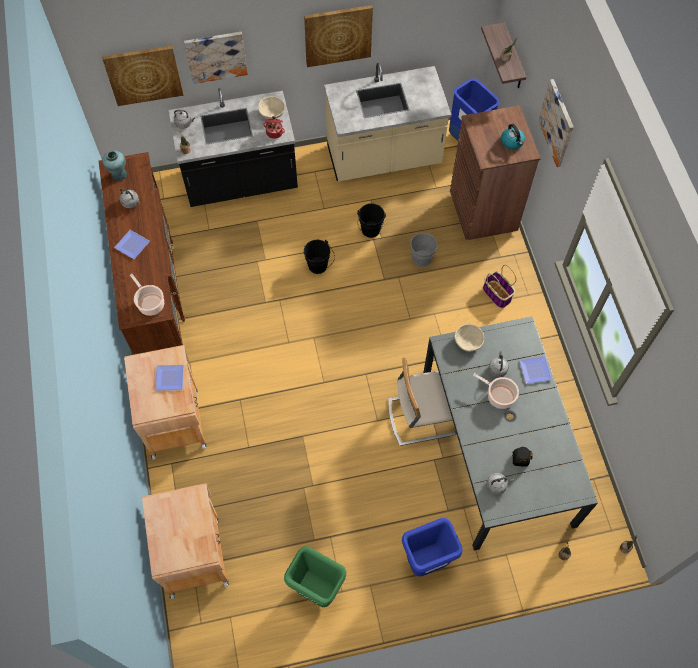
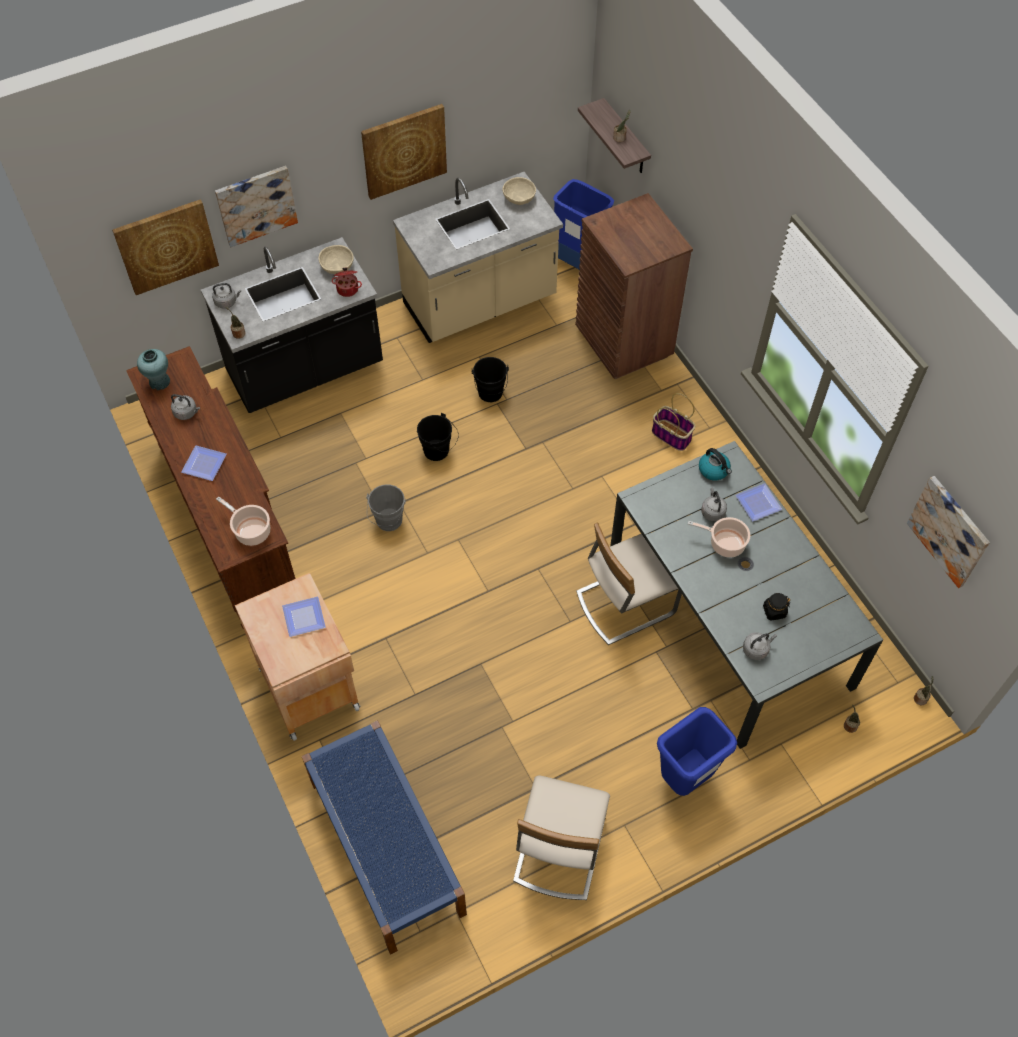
camera: 15 degrees left, 5 degrees down
(195, 555) = (386, 847): brown cart -> blue bench
(317, 590) = (558, 849): green trash can -> beige chair
(420, 260) = (564, 416): grey bucket -> grey bucket (388, 523)
(468, 341) = (666, 488): beige bowl -> beige bowl (518, 198)
(512, 142) = (653, 237): kettle -> kettle (714, 470)
(557, 123) = (710, 196): picture -> picture (949, 531)

